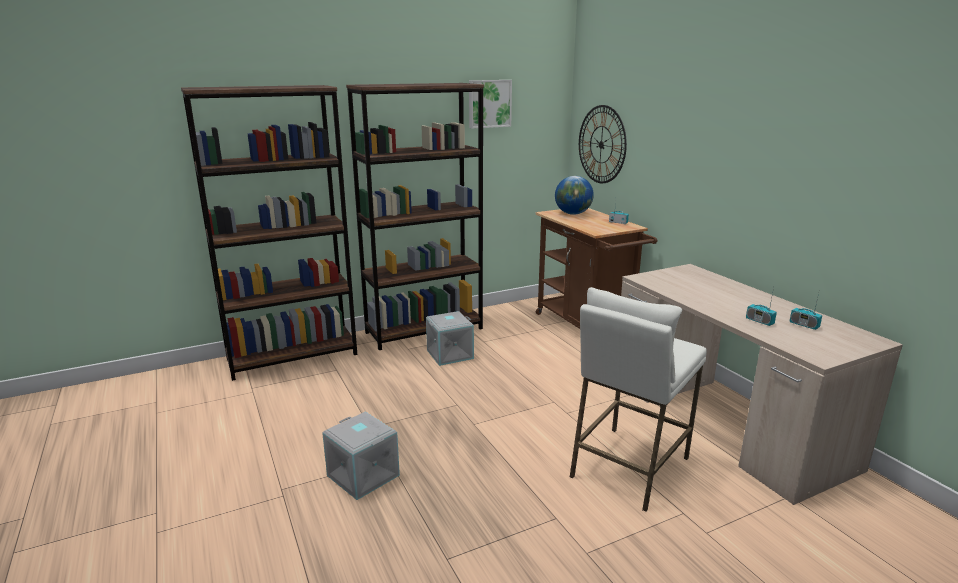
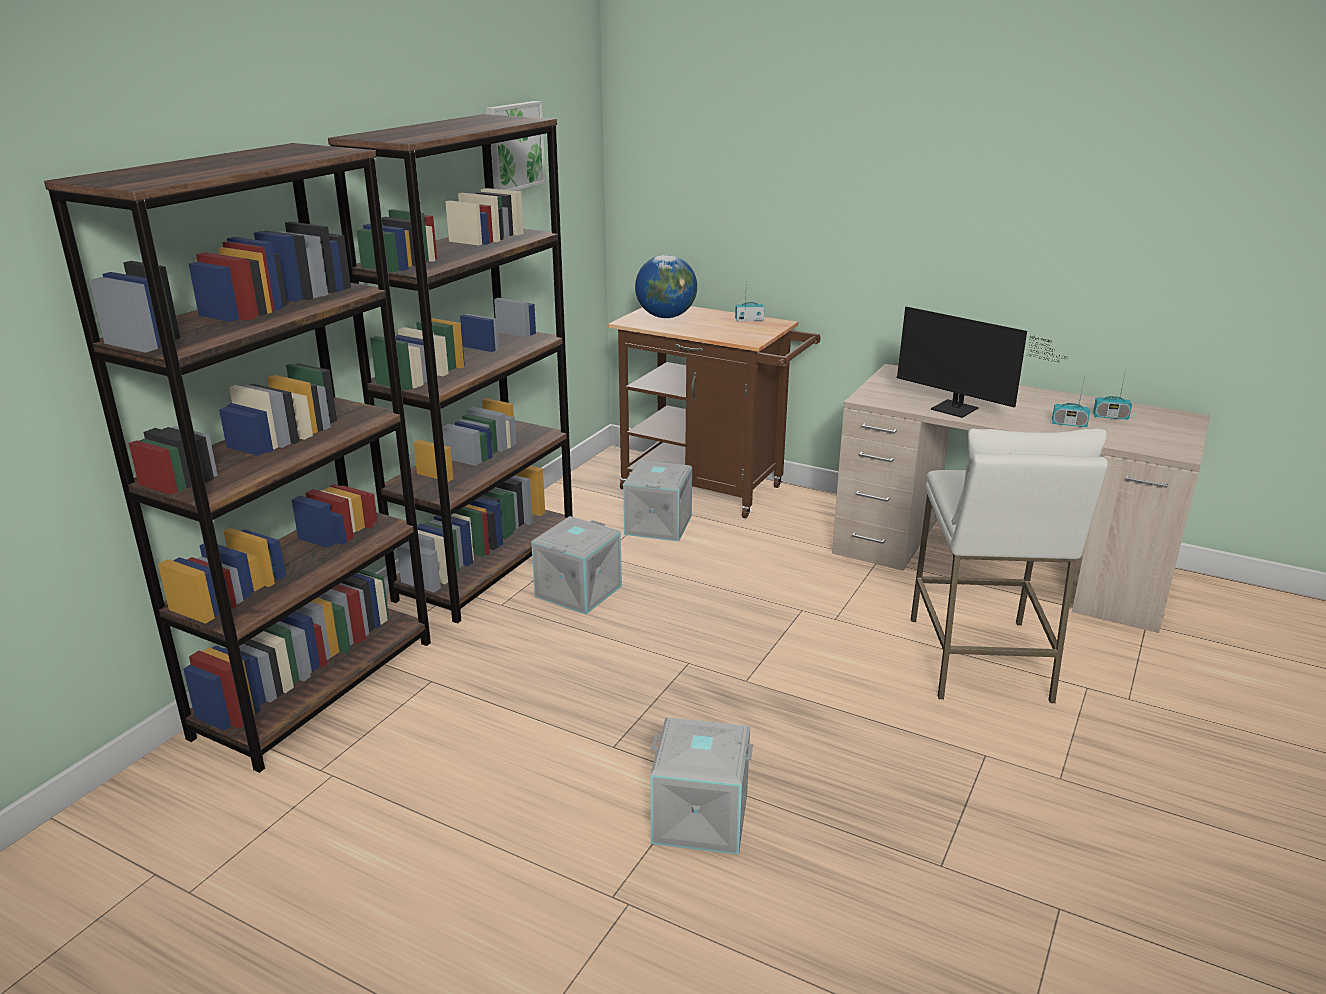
camera: 35 degrees left, 5 degrees up
(532, 336) = (657, 525): none -> grey storage box
(601, 144) = (683, 199): wall clock -> none
(690, 297) = (959, 411): none -> monitor

